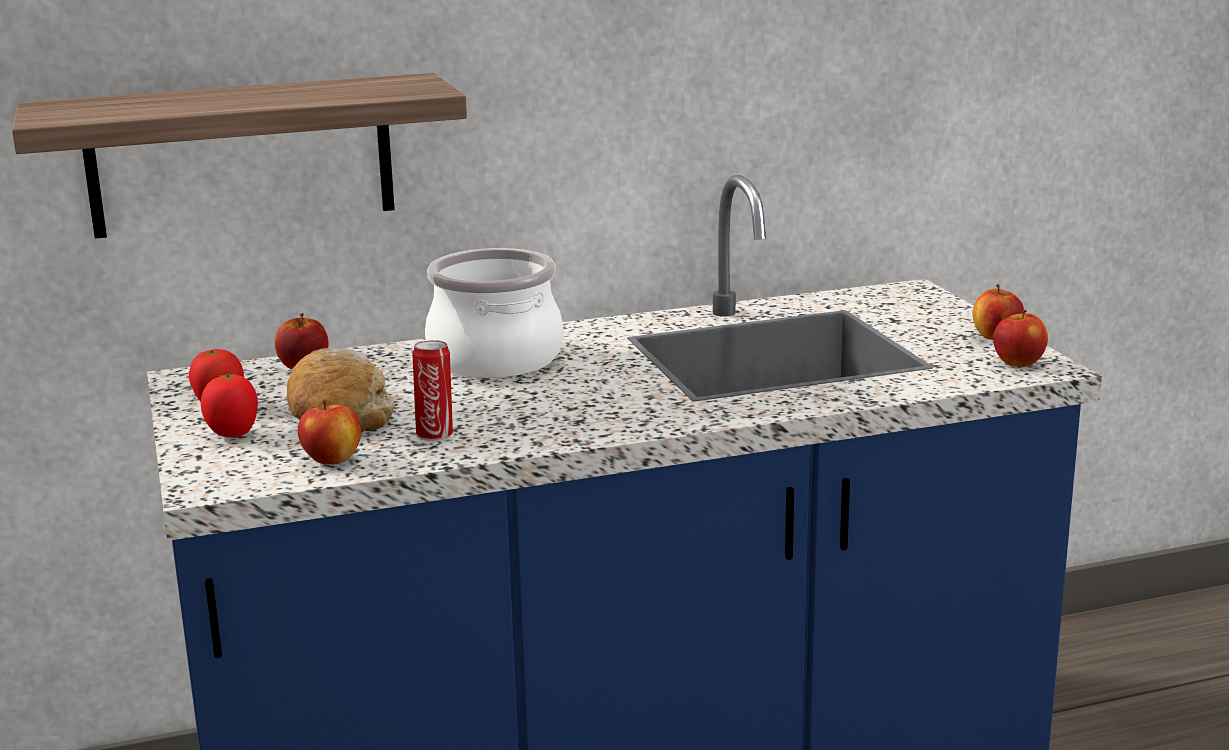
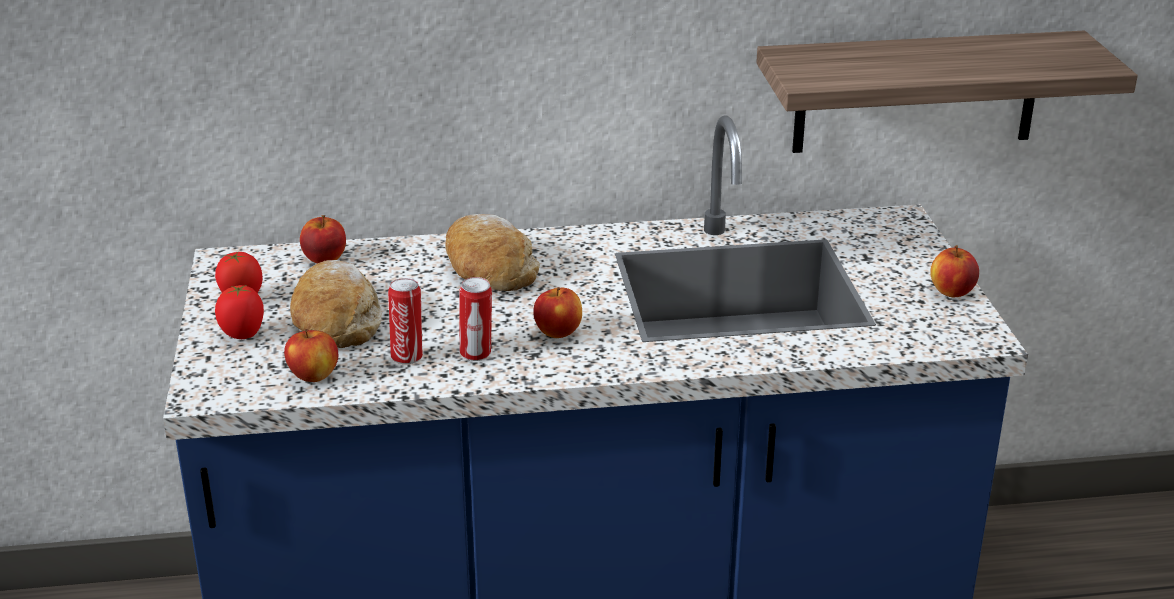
camera: 10 degrees right, 10 degrees up
(241, 155) = (278, 72): shelf -> shelf (916, 92)
(494, 359) = (489, 268): cooking pot -> bread
(513, 426) = (476, 354): none -> can
(1018, 363) = (956, 329): apple -> apple (558, 332)

